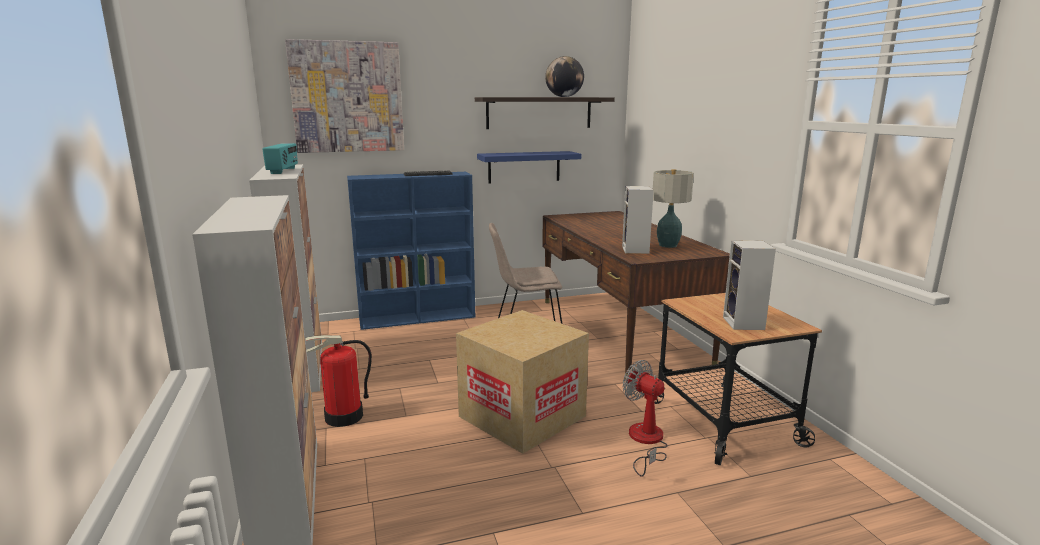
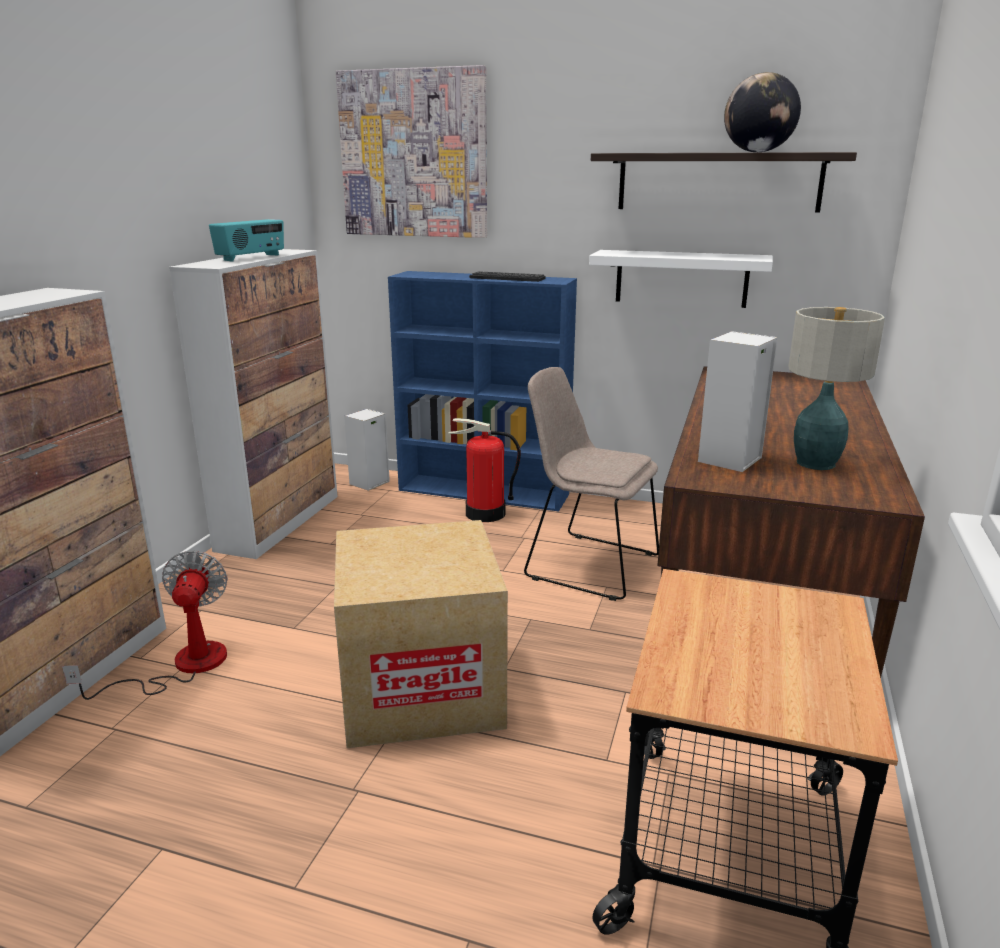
camera: 35 degrees right, 5 degrees up
(344, 417) = (234, 603): fire extinguisher -> fire extinguisher (485, 514)
(524, 167) = (681, 278): blue shelf -> white shelf
(646, 442) = (539, 819): fan -> fan (182, 666)
(745, 324) = (732, 676): speaker -> speaker (369, 483)

